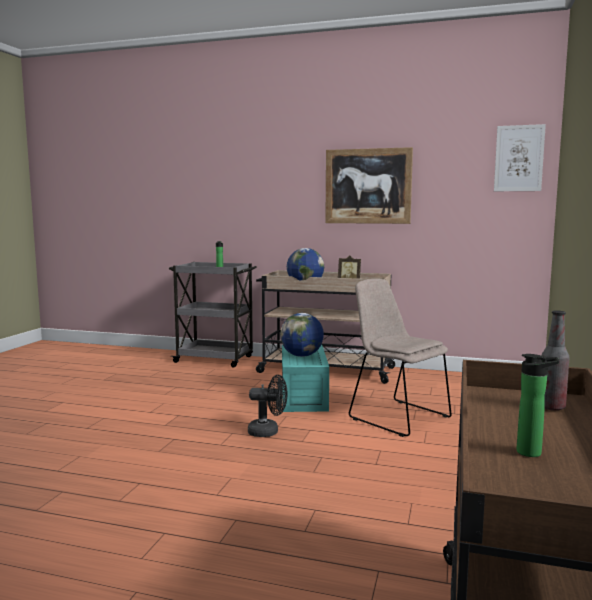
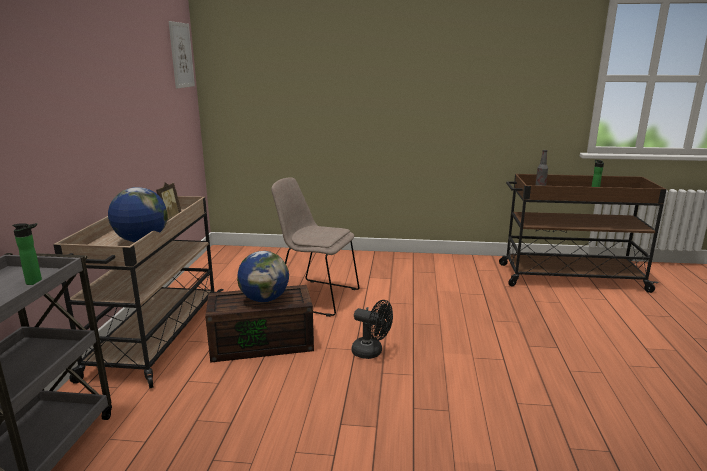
camera: 100 degrees left, 10 degrees up
(268, 432) = (372, 352): black fan -> black fan turned 120 degrees clockwise
(305, 397) = (263, 342): turquoise storage box -> brown storage box
(368, 186) = (104, 89): picture -> none
(396, 416) = (315, 297): beige chair -> beige chair turned 75 degrees clockwise

